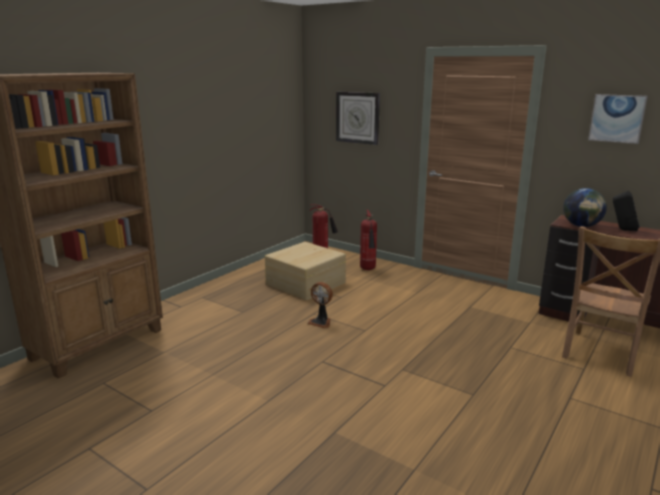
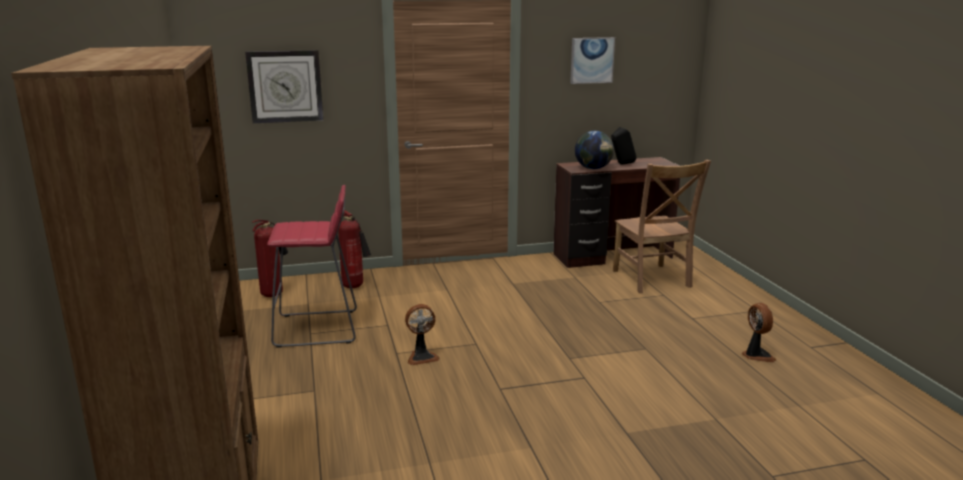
camera: 50 degrees left, 0 degrees up
(305, 283) = (317, 329): beige storage box -> red stool
(566, 457) = (756, 355): none -> fan

